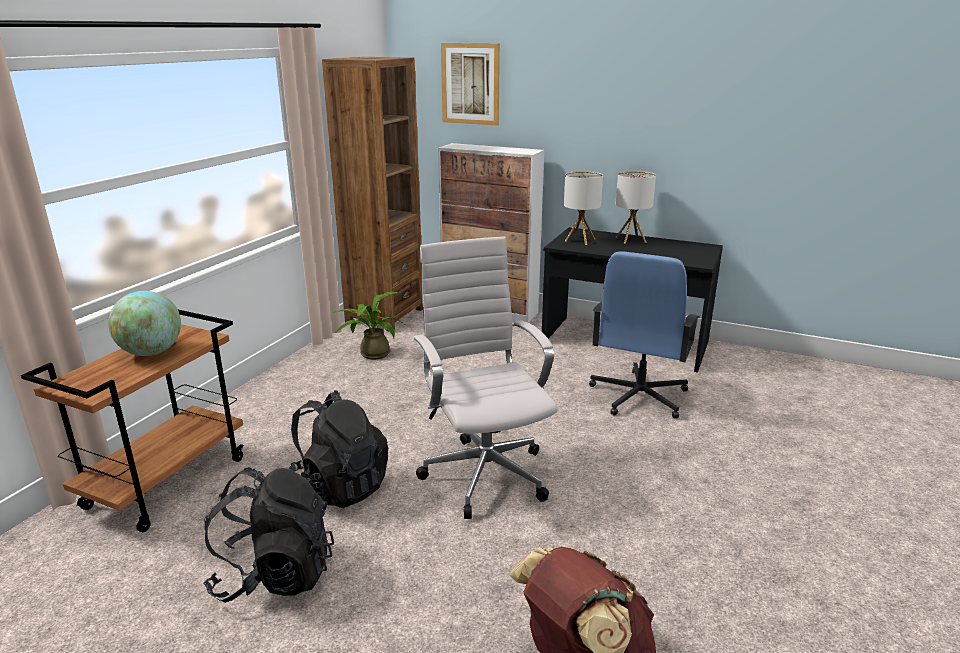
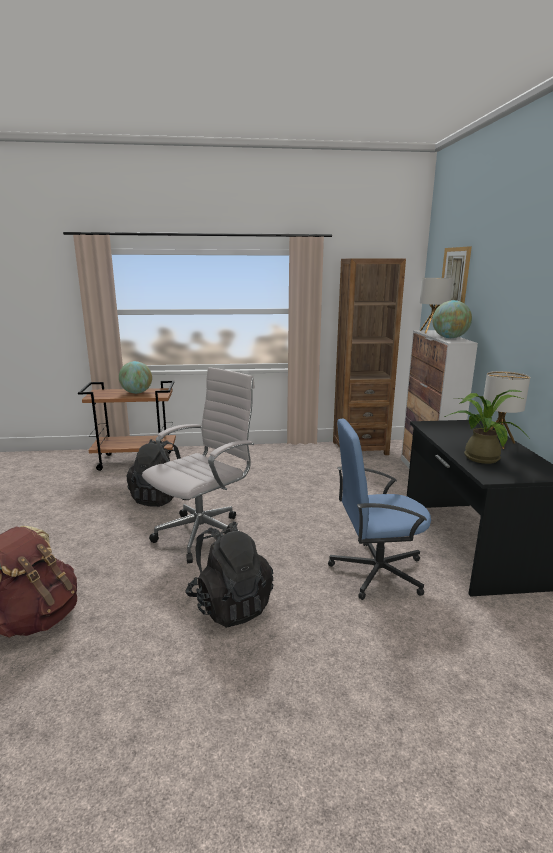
camera: 60 degrees right, 5 degrees down
(275, 574) = (81, 506): black backpack -> black backpack (230, 605)
(371, 353) = (305, 460): potted plant -> potted plant (479, 456)
(507, 149) = (449, 338): none -> globe
(580, 240) = (453, 427): table lamp -> table lamp (431, 332)

